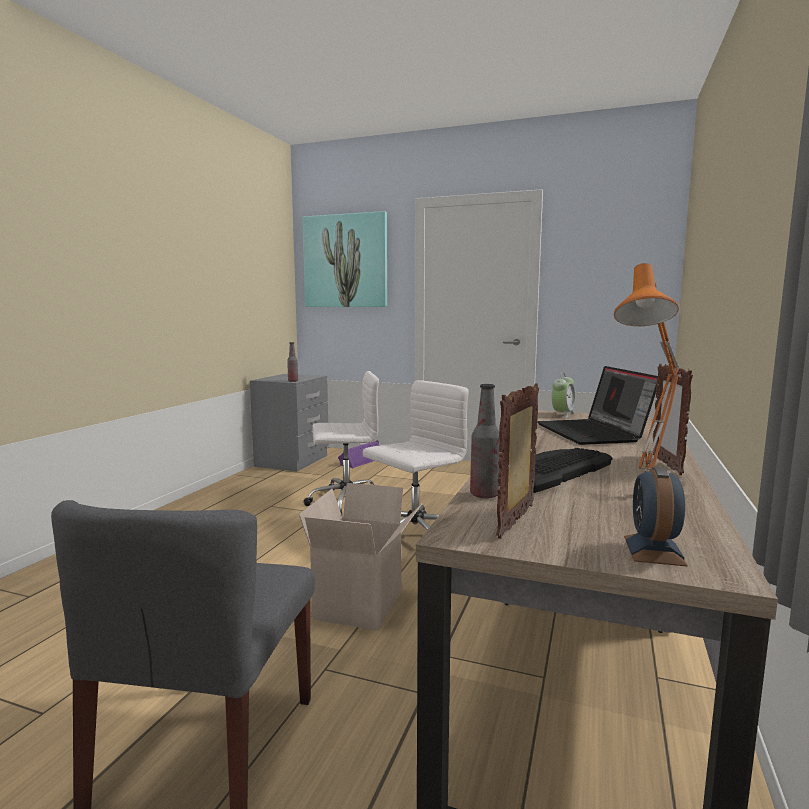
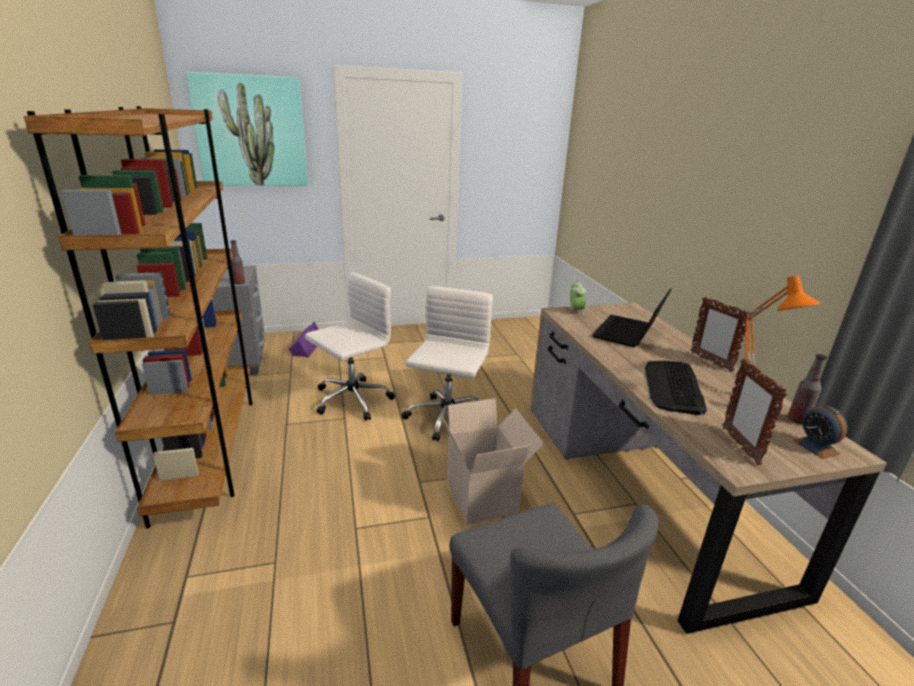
camera: 35 degrees left, 15 degrees up
(199, 506) = (209, 447): none -> brown bookcase
(484, 495) = (688, 426): bottle -> bottle (797, 420)
(594, 433) = (628, 333): laptop -> laptop turned 75 degrees clockwise

